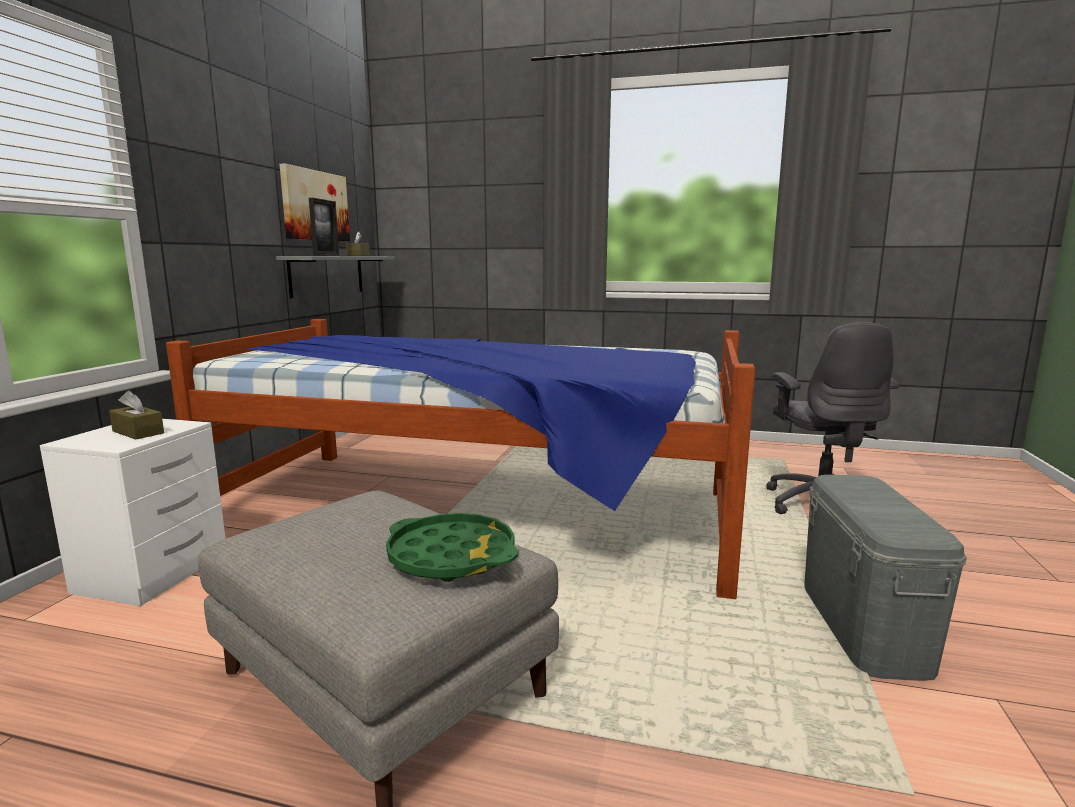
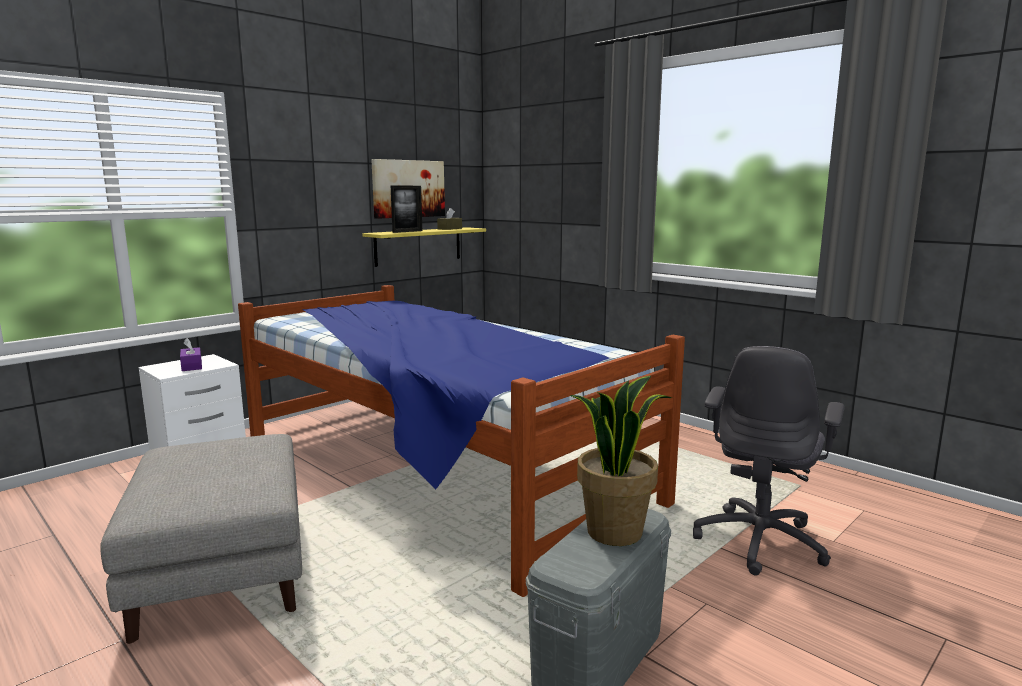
camera: 30 degrees right, 0 degrees up
(138, 432) = (191, 366): brown tissue box -> purple tissue box
(327, 275) = (418, 246): grey shelf -> yellow shelf
(451, 556) = (229, 489): green tray -> none
(873, 496) = (614, 531): none -> potted plant

